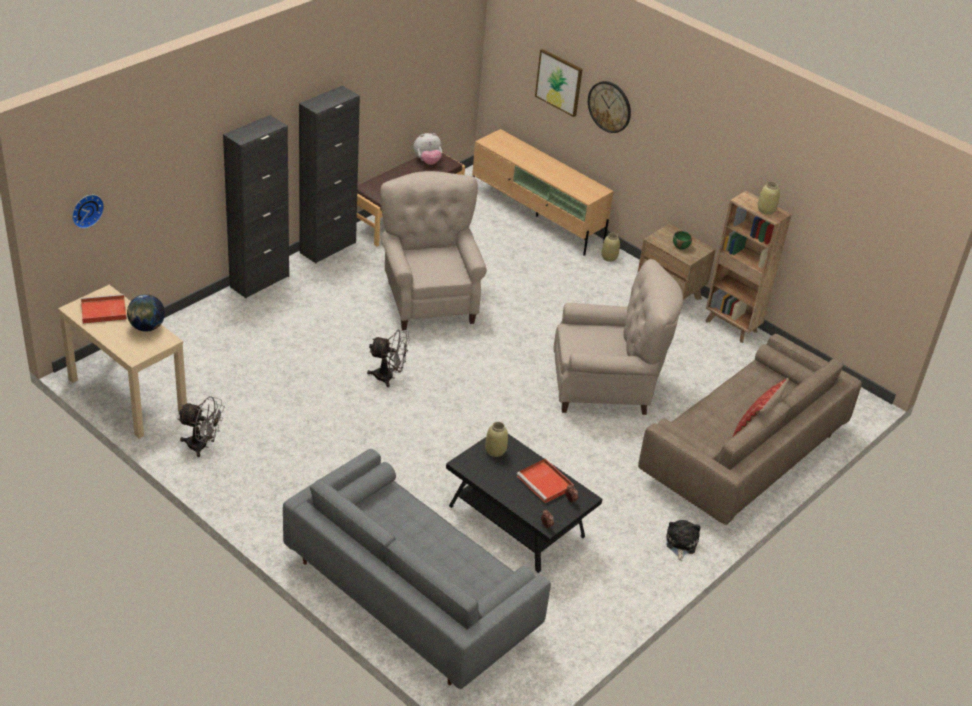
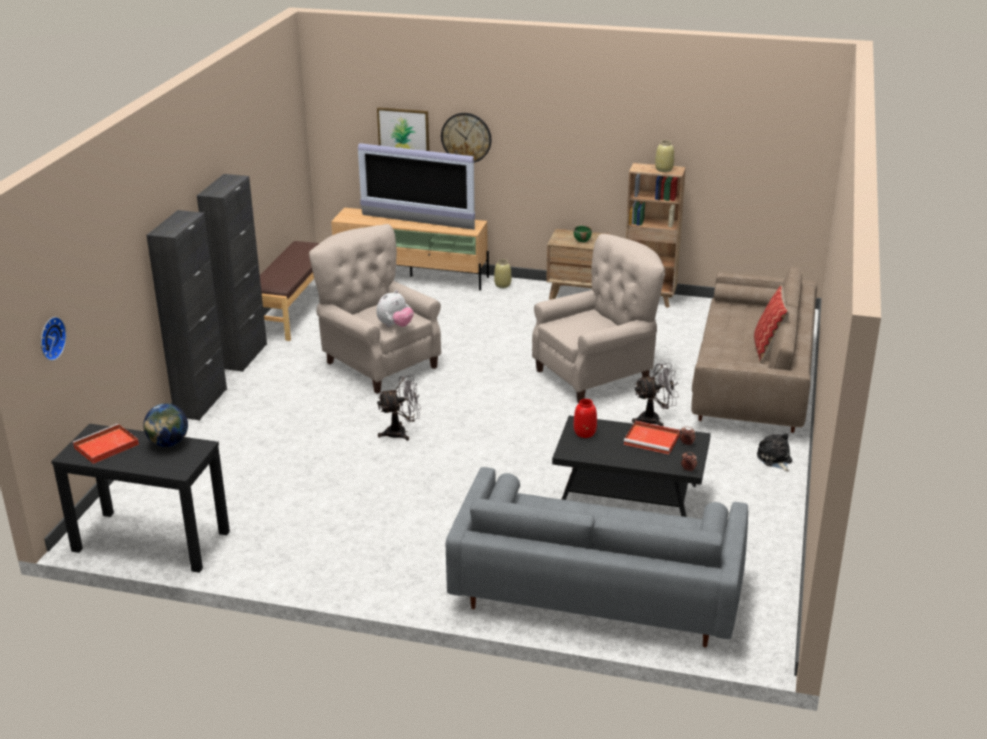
camera: 25 degrees left, 10 degrees down
(127, 395) = (150, 541): beige console table -> black console table
(202, 446) = (273, 553): grey fan -> grey fan (654, 419)
(427, 161) = (297, 251): plush toy -> plush toy (395, 326)
(495, 451) = (584, 433): beige vase -> red vase
(548, 170) = (417, 222): none -> television

